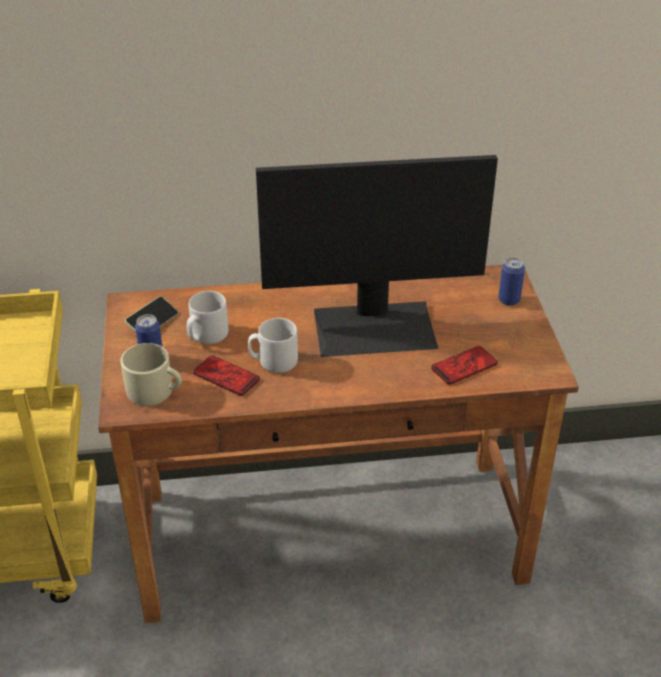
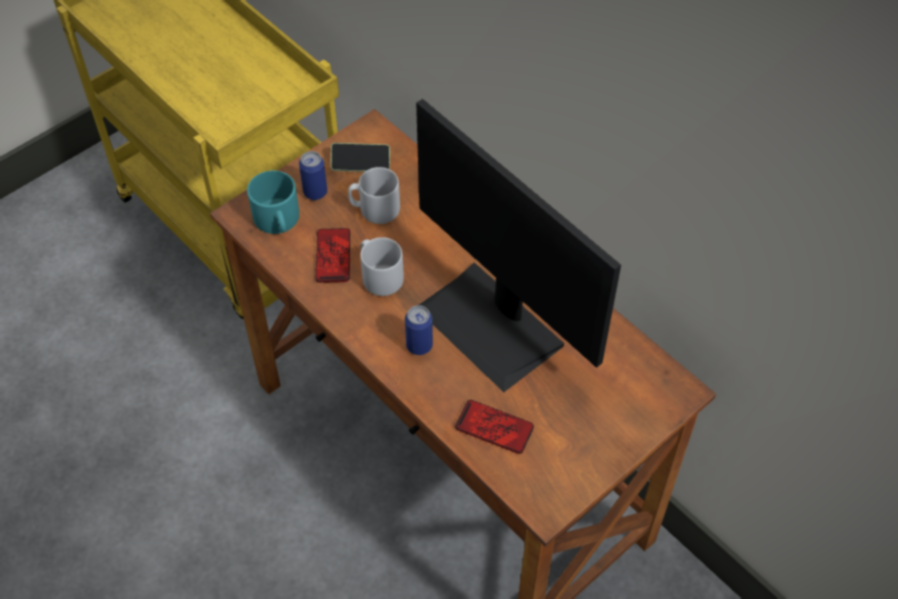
camera: 55 degrees right, 15 degrees up
(155, 391) = (278, 220): beige mug -> turquoise mug
(509, 300) = (636, 413): can -> can (419, 345)

